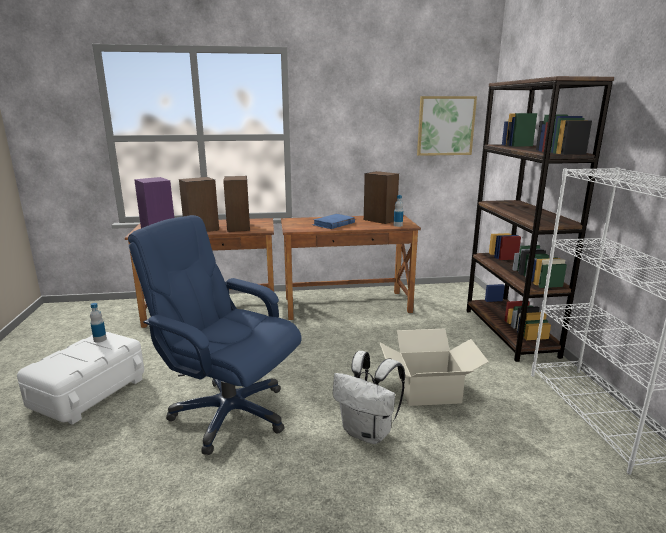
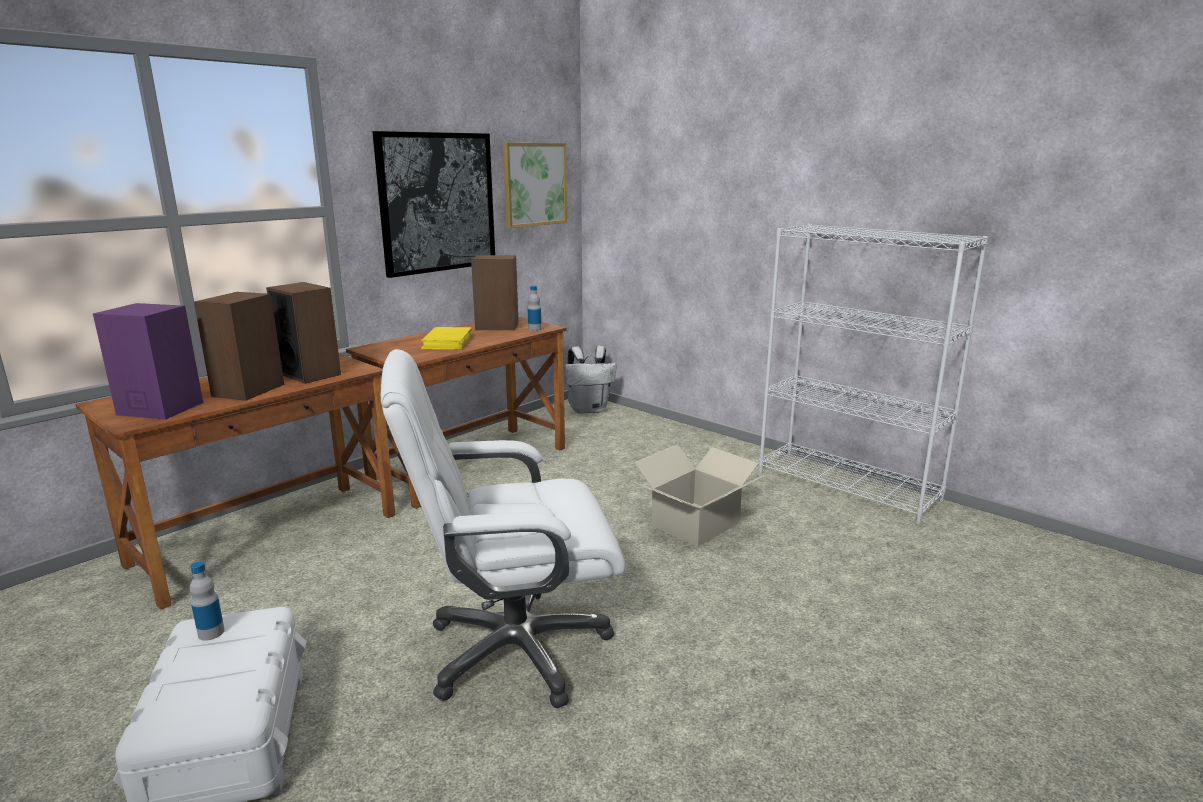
camera: 40 degrees left, 0 degrees up
(229, 413) = (514, 650): blue office chair -> white office chair
(333, 224) = (448, 342): blue book -> yellow book
(362, 135) = (437, 203): none -> picture
(368, 432) = (698, 590): white backpack -> white backpack (589, 409)
(509, 332) = (688, 438): brown bookcase -> none

